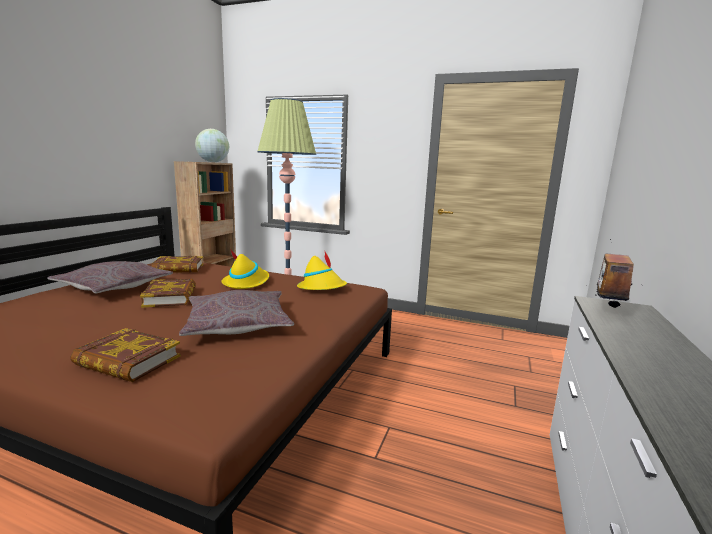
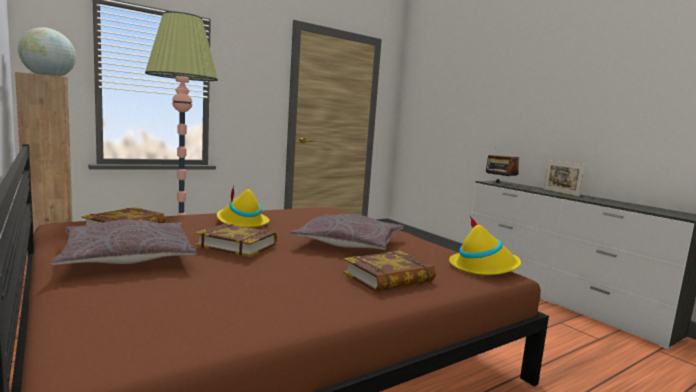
camera: 55 degrees left, 5 degrees down
(322, 288) = (305, 213): yellow hat -> yellow hat (484, 267)
(675, 361) = (560, 192): none -> picture frame

